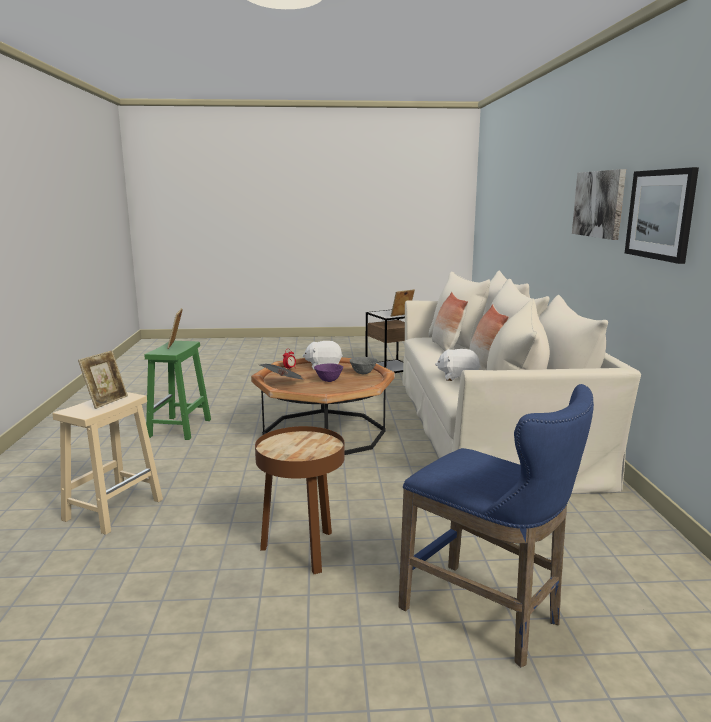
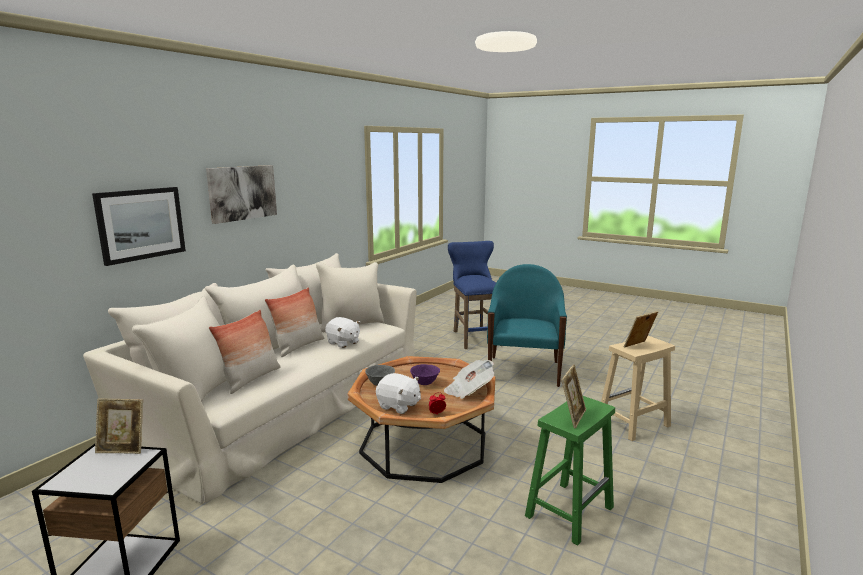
camera: 145 degrees left, 0 degrees up
(302, 550) = (524, 370): brown side table -> turquoise armchair
(660, 214) = (309, 191): picture -> picture (141, 224)

